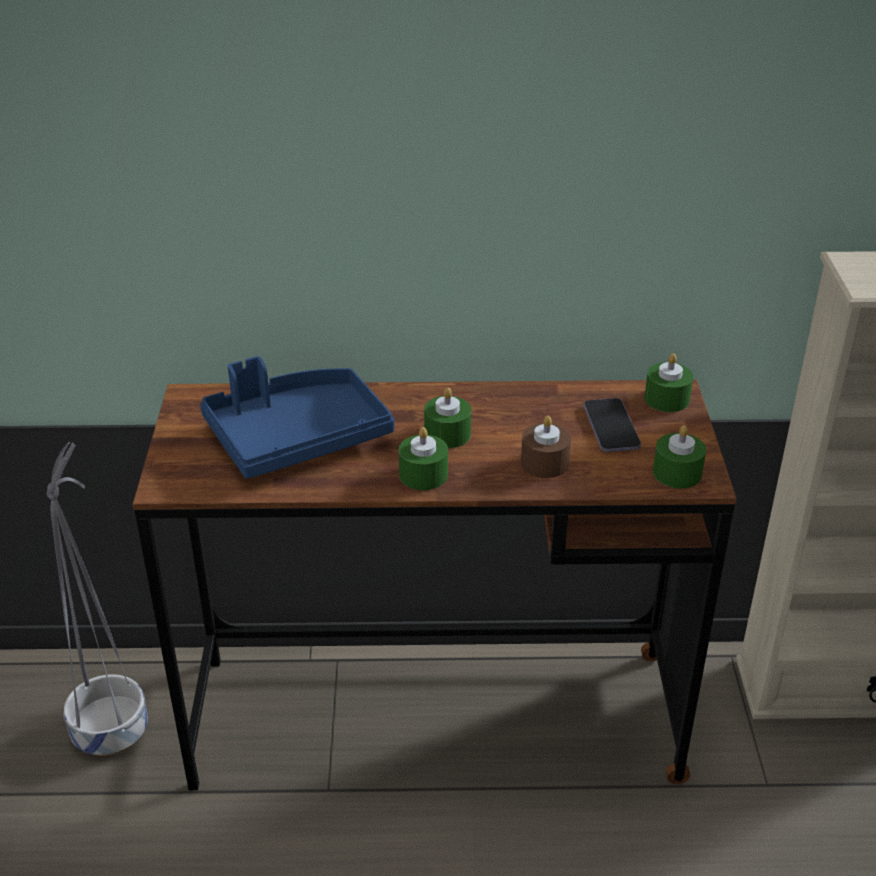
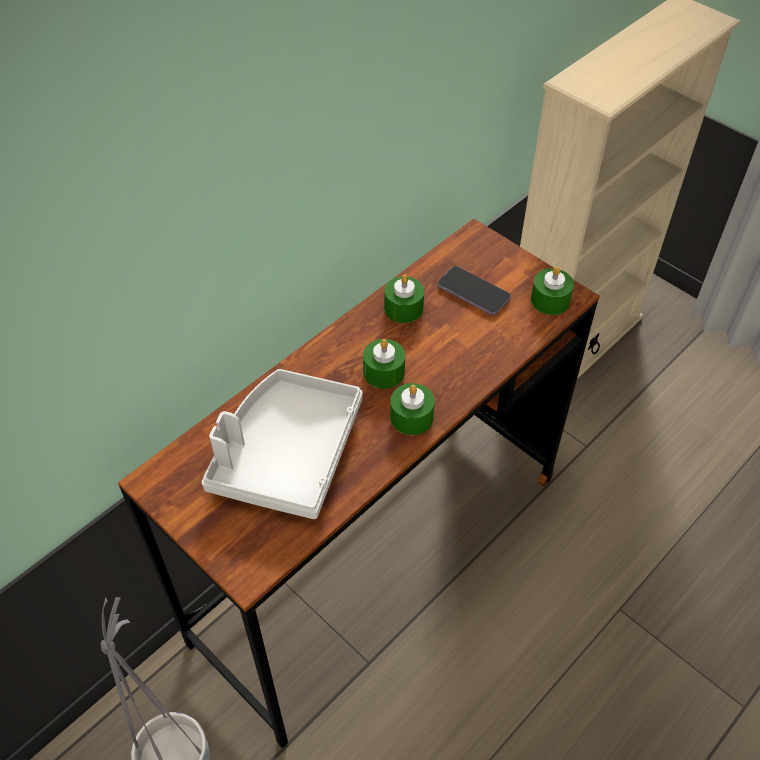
camera: 45 degrees left, 15 degrees up
(296, 437) = (286, 453): blue tray -> grey tray
(544, 463) = (470, 350): brown candle -> none
(666, 399) = (477, 246): green candle -> green candle (403, 308)

